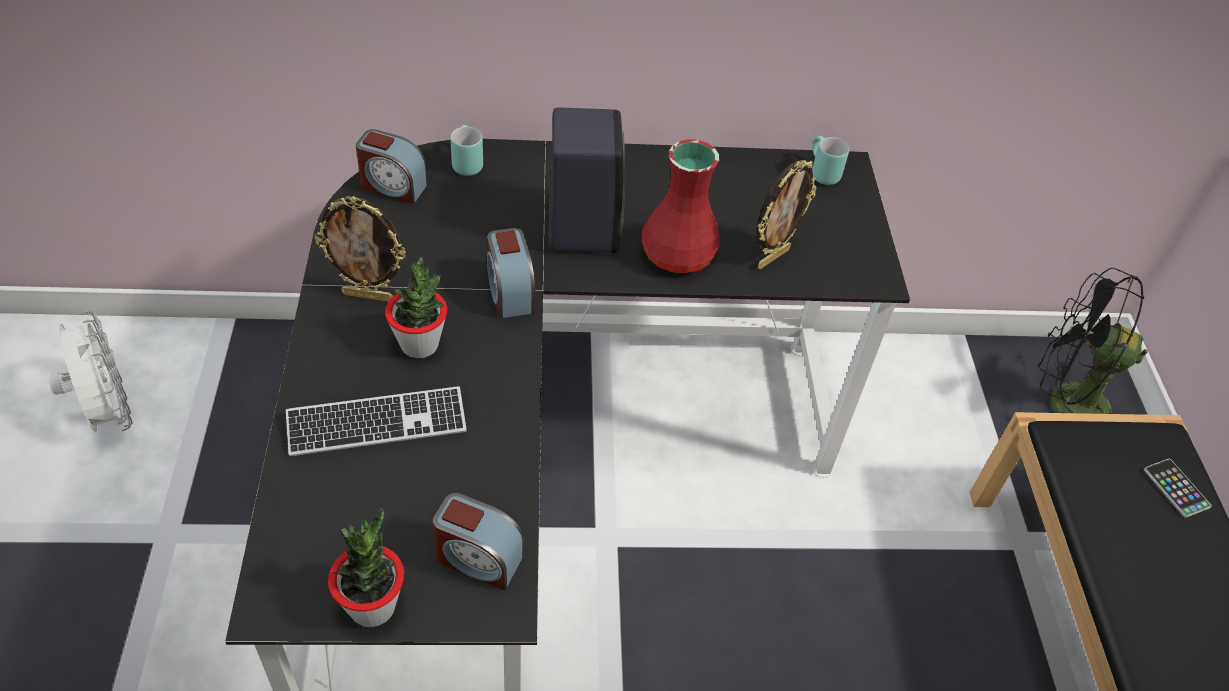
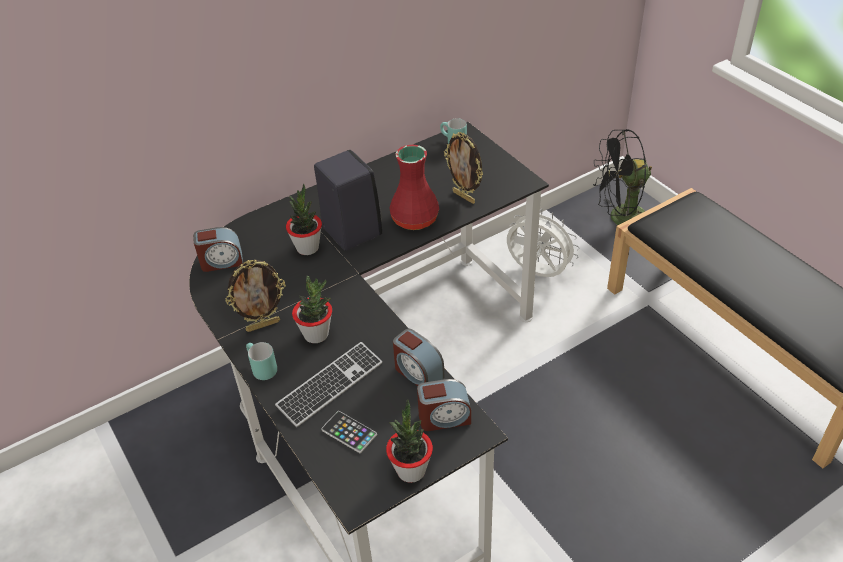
camera: 25 degrees left, 5 degrees down
(108, 413) = (67, 522): white fan -> white fan (537, 273)
(464, 163) = (252, 229): turquoise mug -> turquoise mug (260, 369)
(509, 222) = (307, 248): none -> potted plant
(509, 292) = (341, 283): alarm clock -> alarm clock (418, 373)
(772, 257) = (464, 197): picture frame -> picture frame turned 120 degrees clockwise
(1176, 488) = (716, 221): phone -> phone (349, 432)

